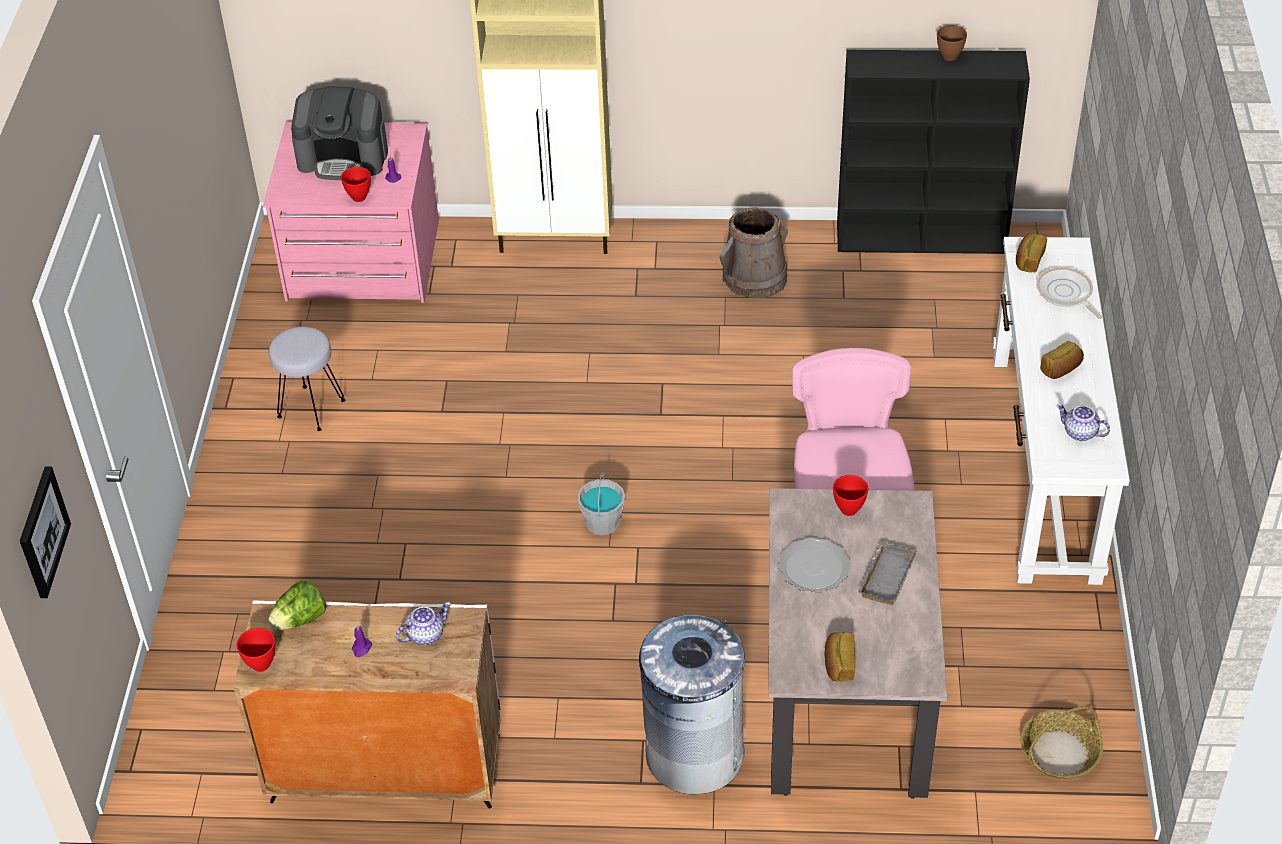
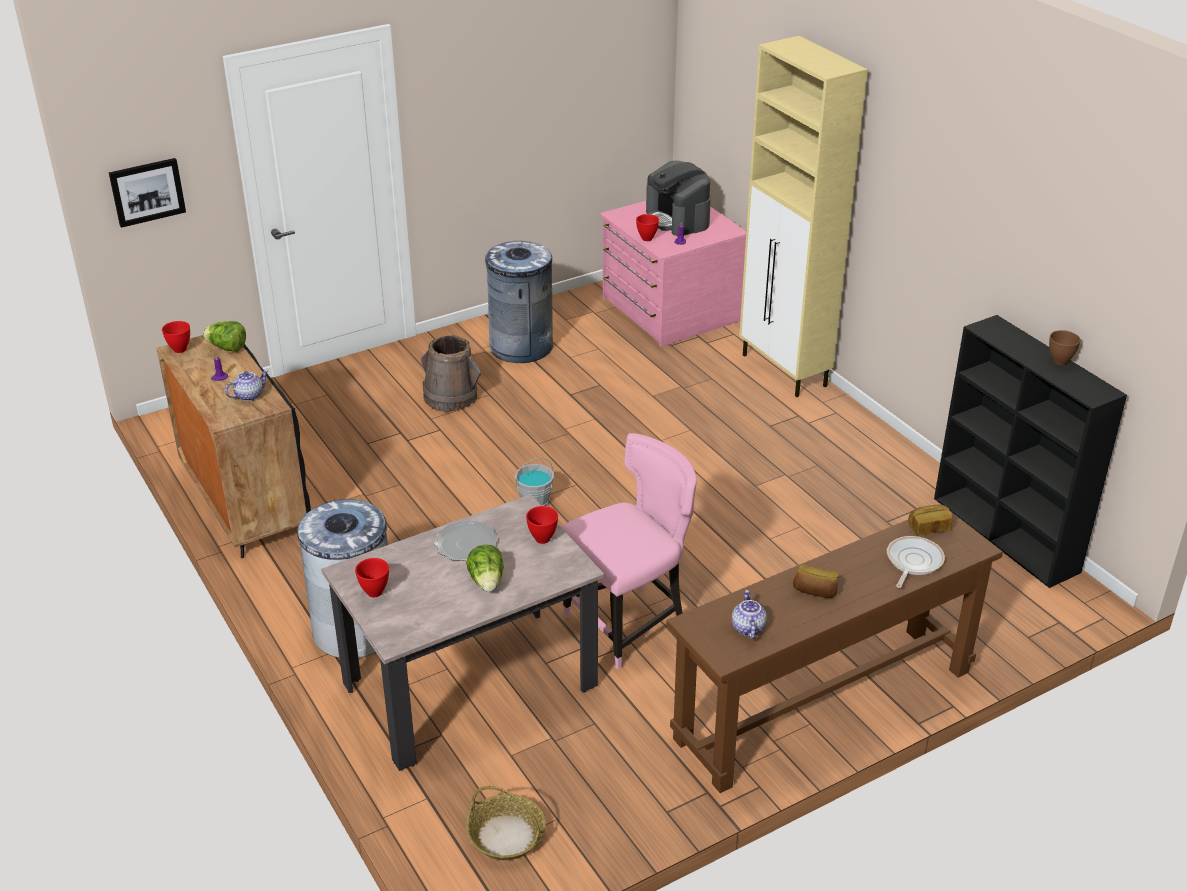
camera: 55 degrees right, 10 degrees down
(311, 408) = (521, 347): grey stool -> grey trash can
(384, 768) = (244, 501): white cabinet -> black cabinet
(425, 634) = (249, 395): teapot -> teapot turned 60 degrees counterclockwise
(755, 277) = (855, 470): brown bucket -> brown bucket (451, 397)
(839, 665) = (375, 592): bread -> red bowl
(885, 576) = (487, 582): grey tray -> lettuce
(1044, 465) = (824, 704): white console table -> brown console table

